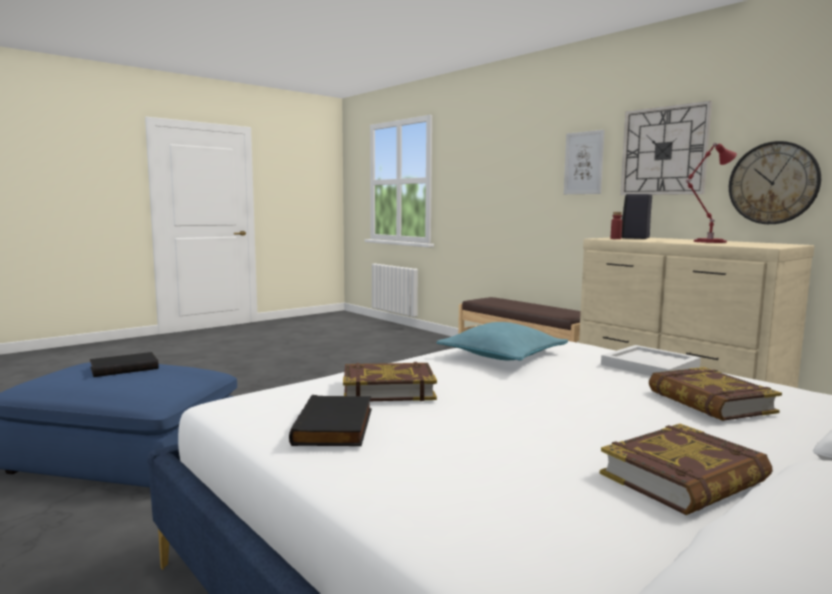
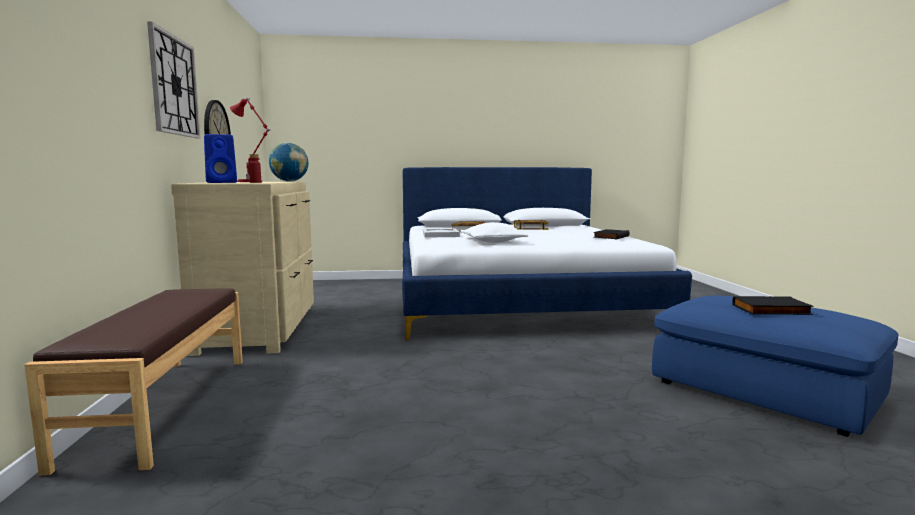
camera: 145 degrees left, 0 degrees up
(388, 389) = (577, 240): book -> none
(502, 356) = (492, 242): turquoise pillow -> white pillow
(583, 163) = (121, 74): picture -> none
(635, 238) = (222, 182): black speaker -> blue speaker
(735, 245) = (289, 181): none -> globe

